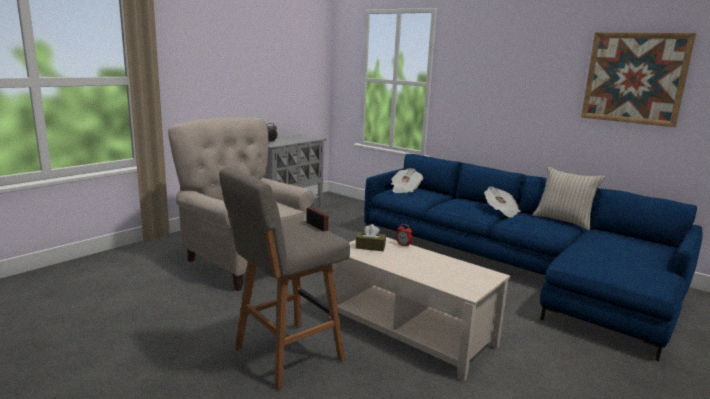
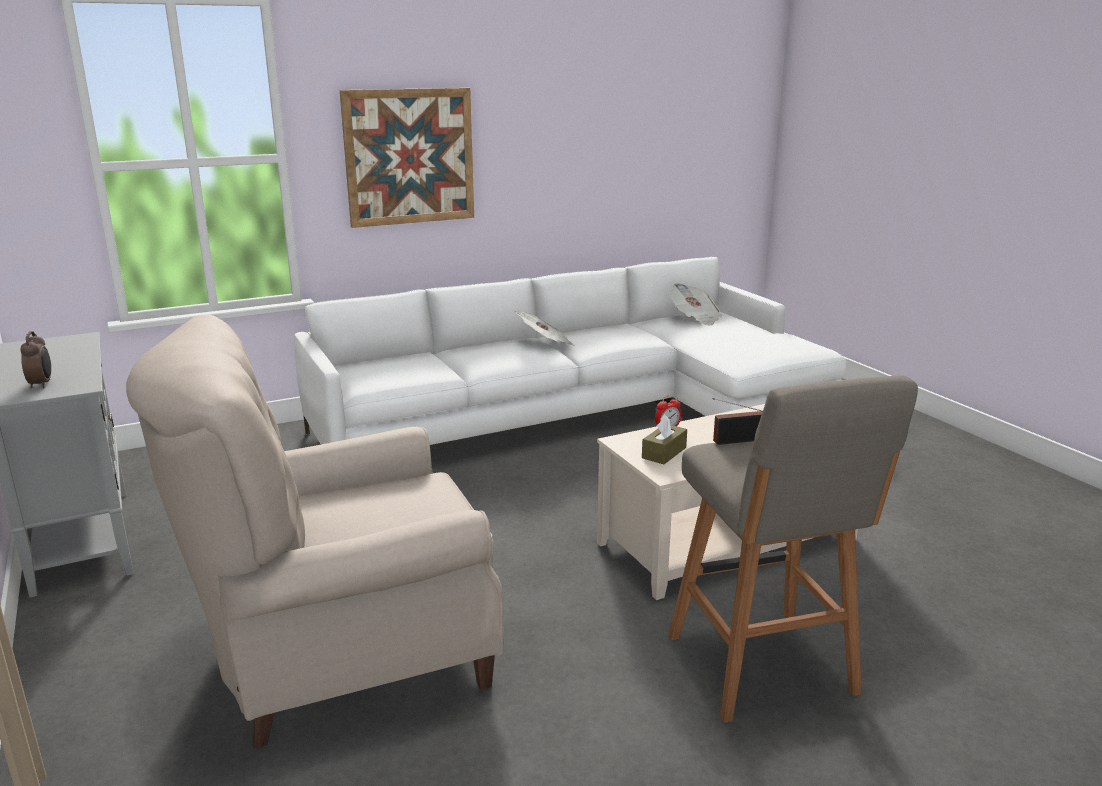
camera: 65 degrees left, 5 degrees up
(405, 189) = (374, 371): newspaper -> newspaper (695, 318)
(517, 269) = (585, 415): blue sofa -> white sofa
(563, 221) = (607, 326): beige pillow -> none
(634, 78) = (610, 111): picture -> picture (409, 157)

